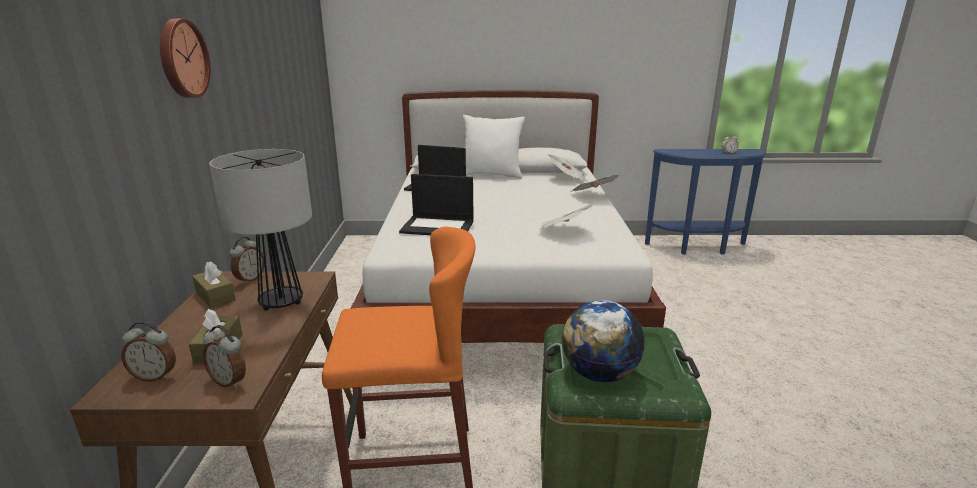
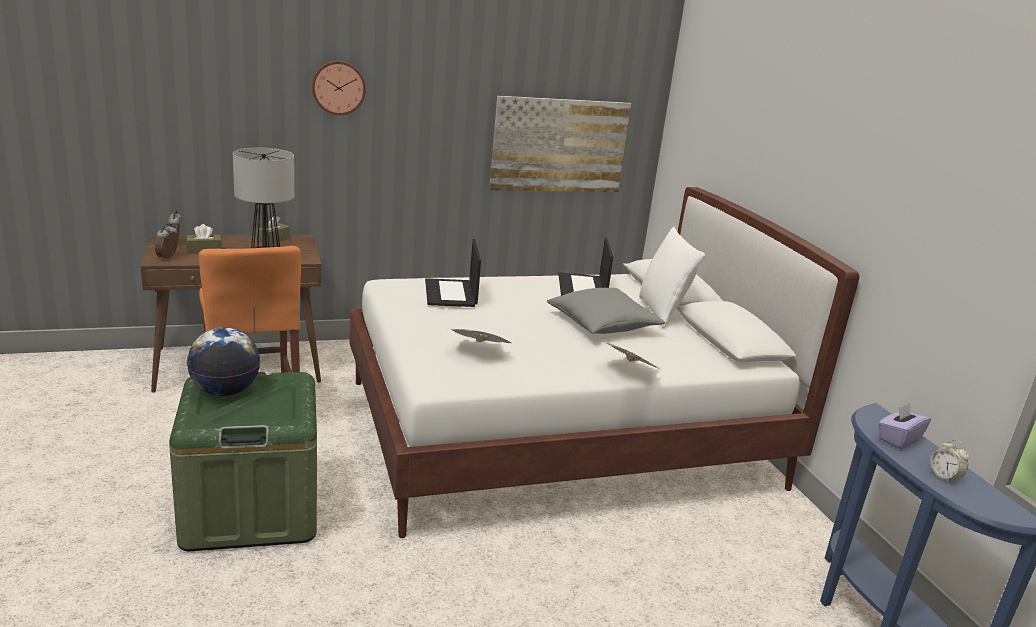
camera: 70 degrees right, 0 degrees up
(250, 279) = (301, 244): alarm clock -> none
(301, 89) = (559, 145): none -> picture
(513, 192) = (603, 325): none -> grey pillow
(568, 179) = (693, 357): newspaper -> none
(695, 152) = (898, 439): none -> purple tissue box

